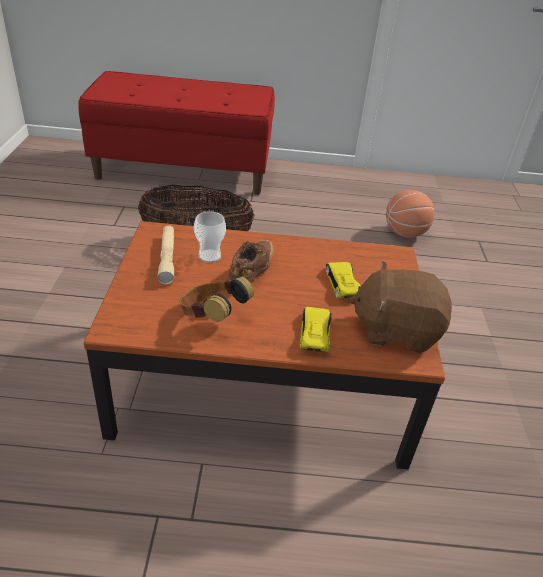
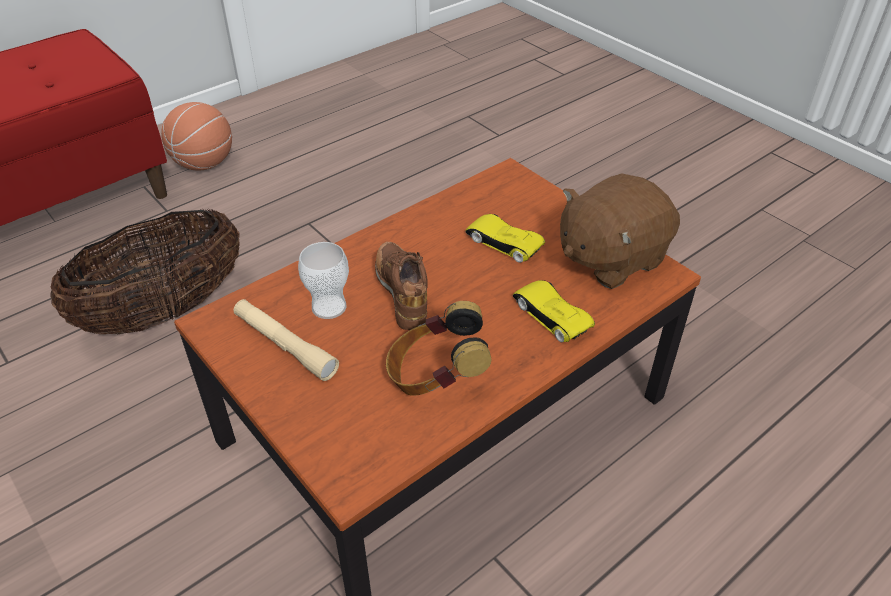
camera: 40 degrees left, 5 degrees up
(405, 233) = (390, 149): basketball -> basketball (204, 163)

